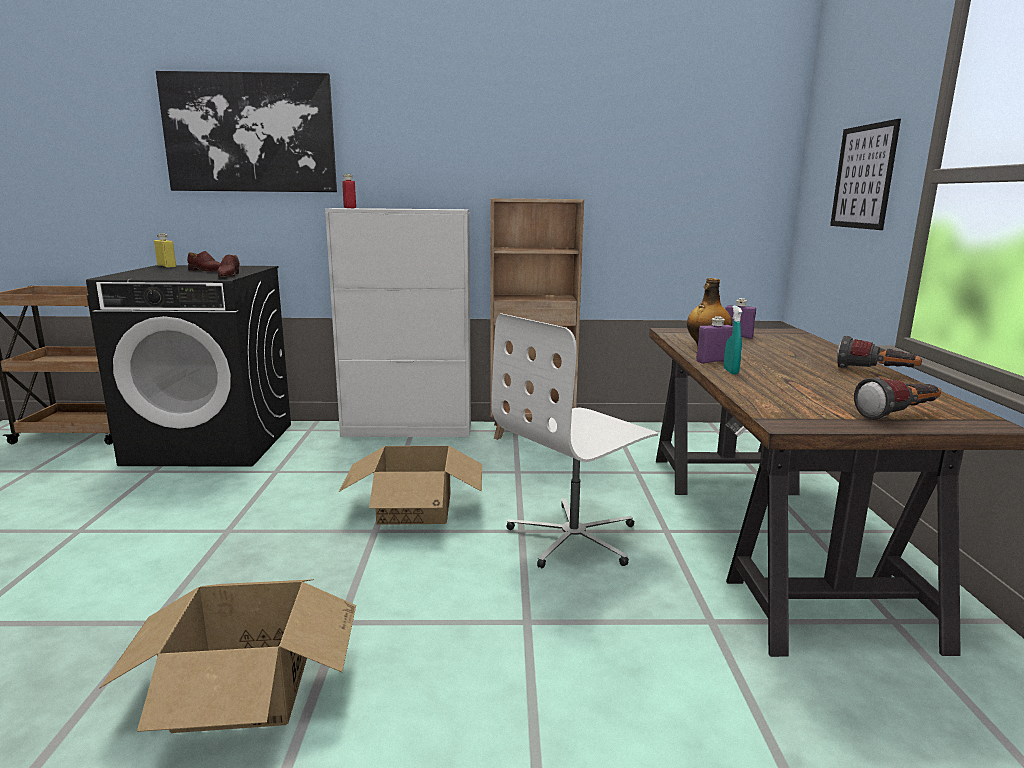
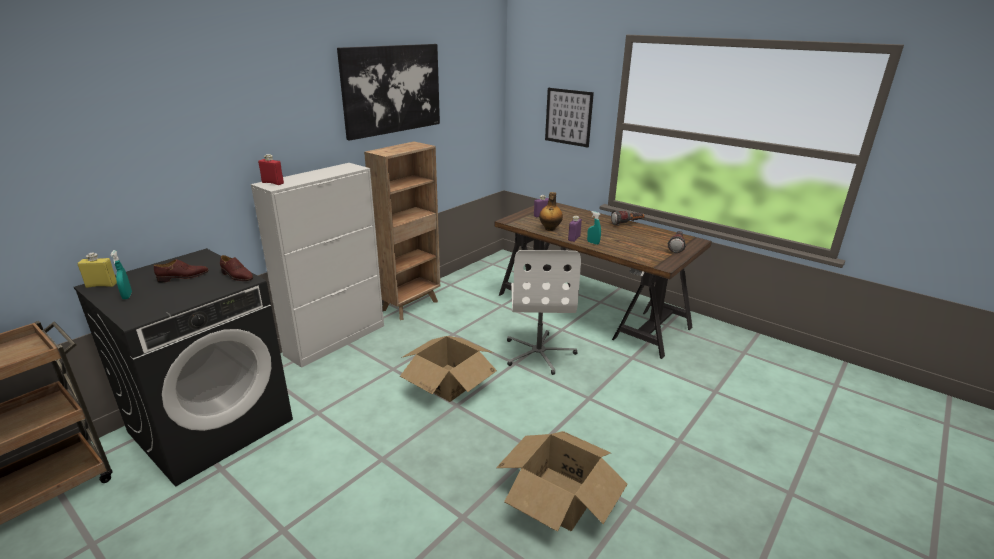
camera: 50 degrees left, 10 degrees up
(152, 271) = (127, 296): none -> turquoise spray bottle
(250, 133) = (153, 129): picture -> picture (392, 89)

